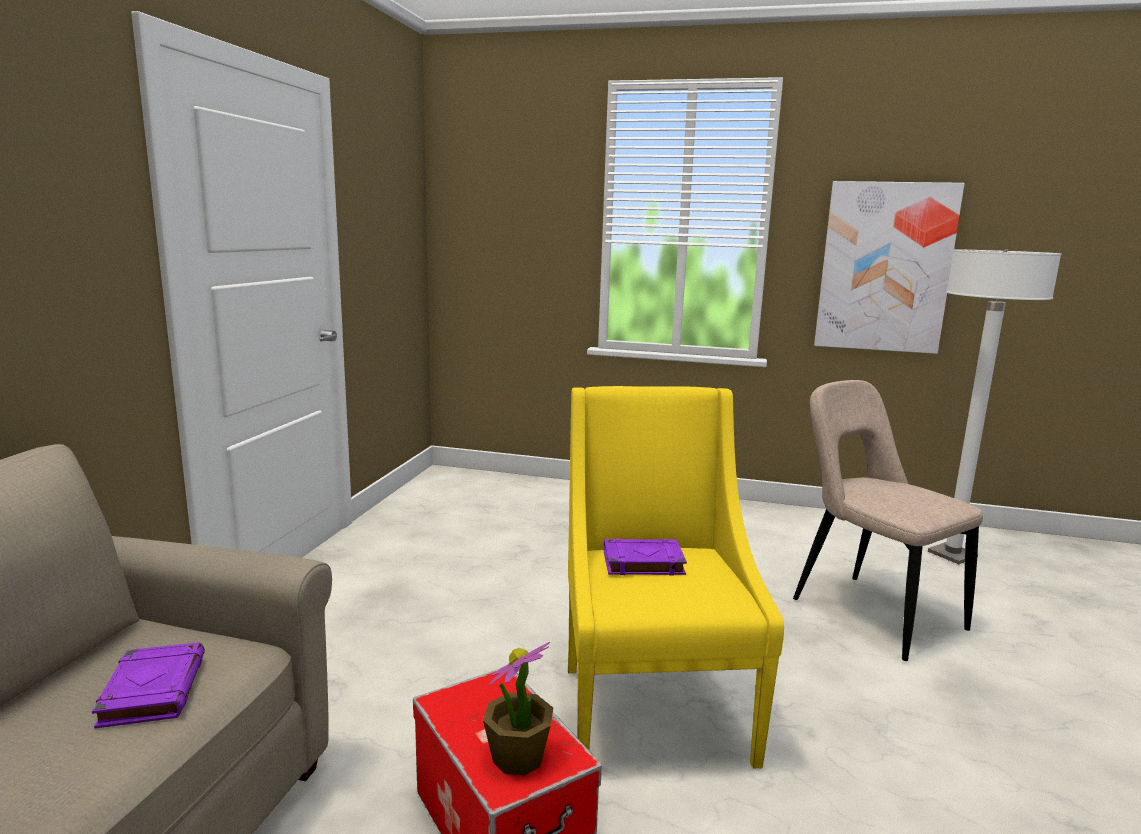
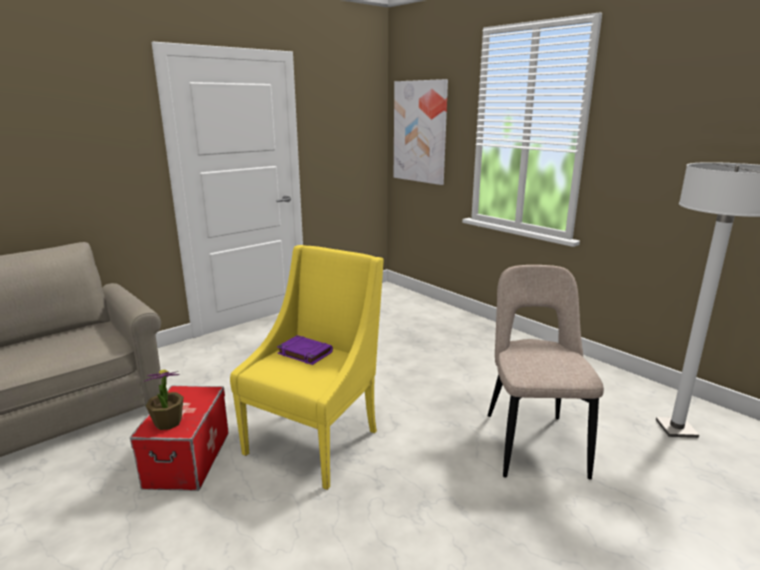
camera: 35 degrees right, 5 degrees up
(153, 690) = (73, 347): purple book -> none
(884, 267) = (675, 173): picture -> picture (420, 132)

